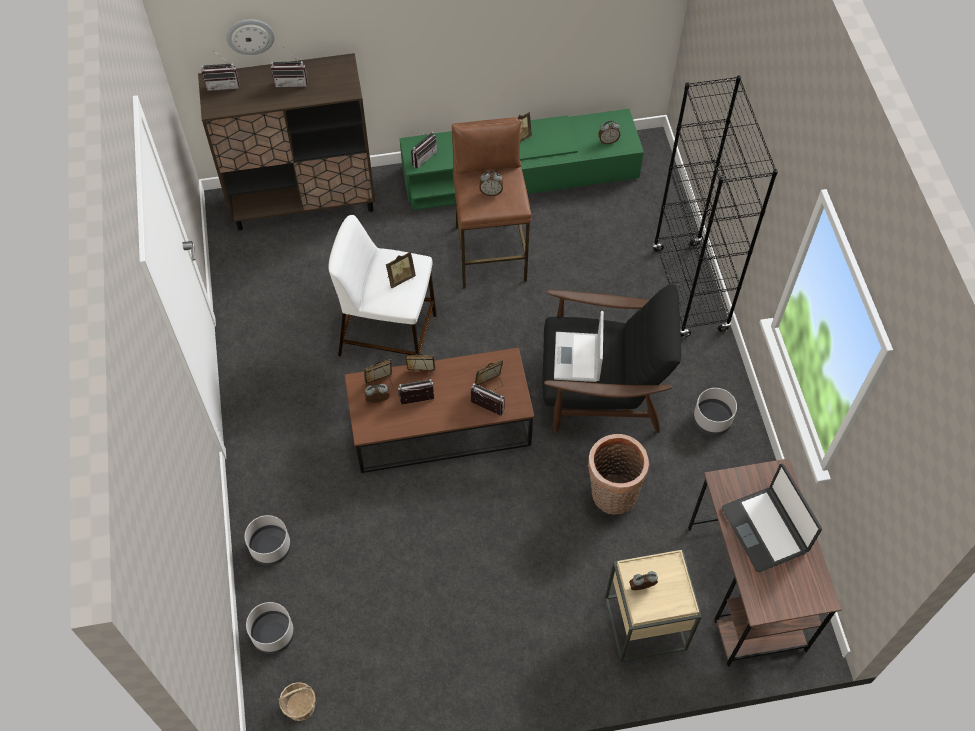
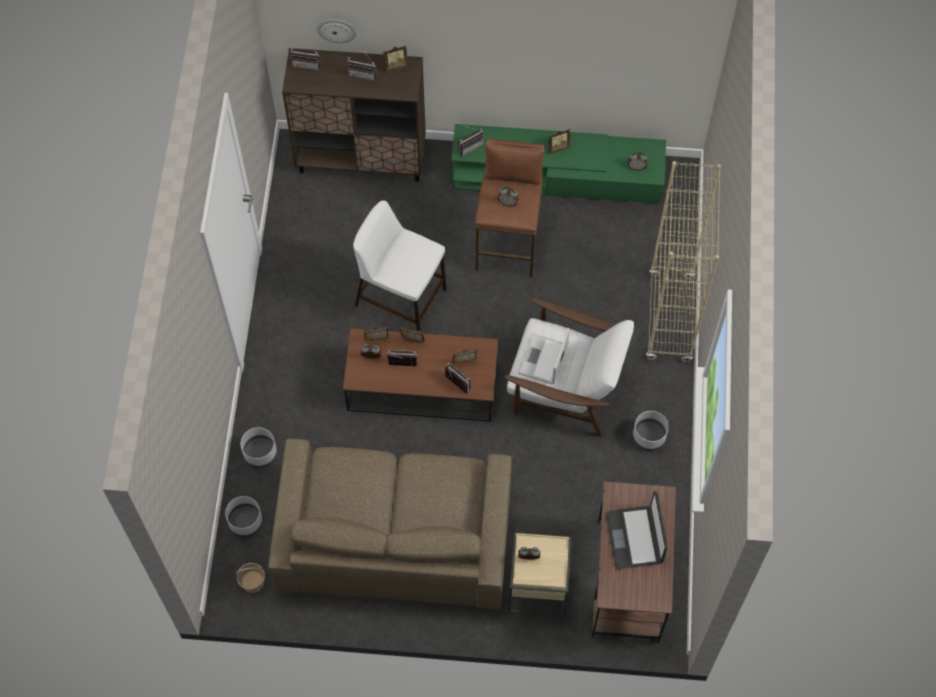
camera: 15 degrees right, 5 degrees up
(400, 278) = (413, 260): picture frame -> picture frame (395, 66)
(458, 605) = (394, 536): none -> brown sofa
(601, 388) = (565, 386): black armchair -> white armchair
(611, 496) = (544, 479): basket -> none
(689, 290) = (670, 318): black bookcase -> beige bookcase

